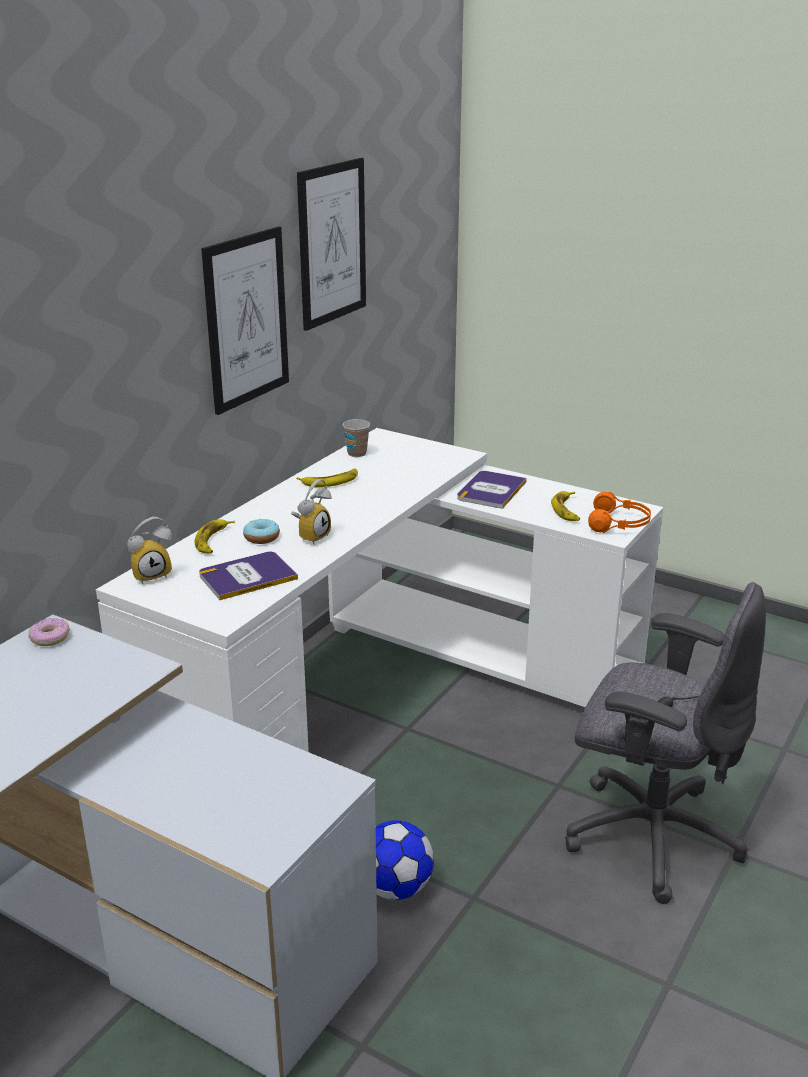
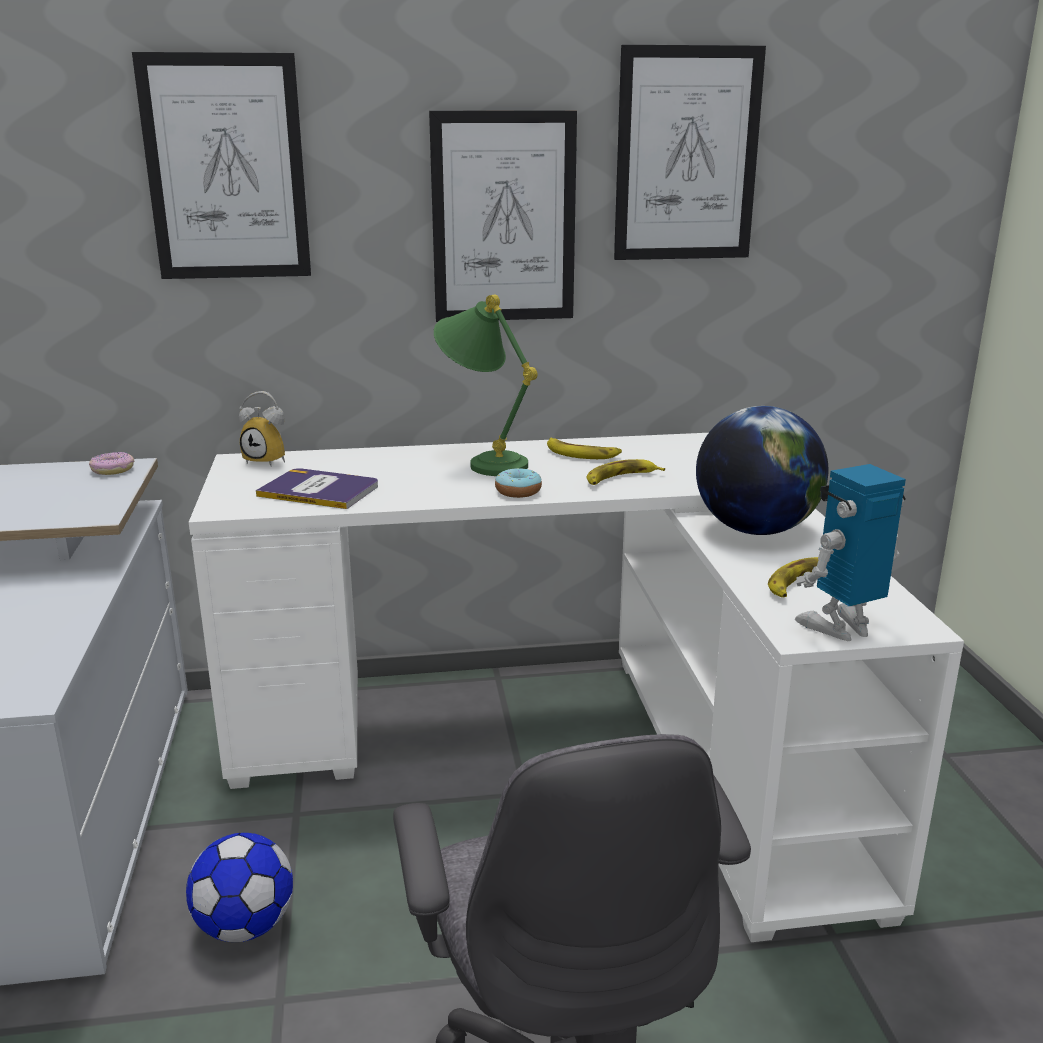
camera: 50 degrees right, 5 degrees down
(80, 334) = (226, 169): none -> picture
(213, 541) = (370, 457): banana -> banana (620, 479)
(261, 538) = (408, 470): donut -> donut (518, 491)
(290, 511) = (483, 461): none -> green table lamp
(311, 536) = (448, 485): alarm clock -> none
(357, 453) = (667, 442): cup -> none
(491, 490) = (755, 530): book -> globe
(619, 524) = (840, 627): orange headphones -> toy robot

